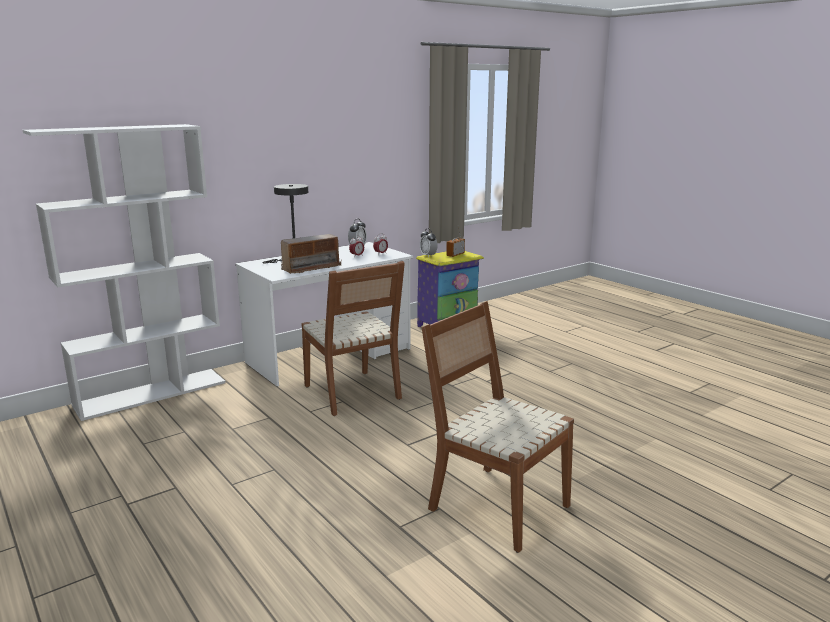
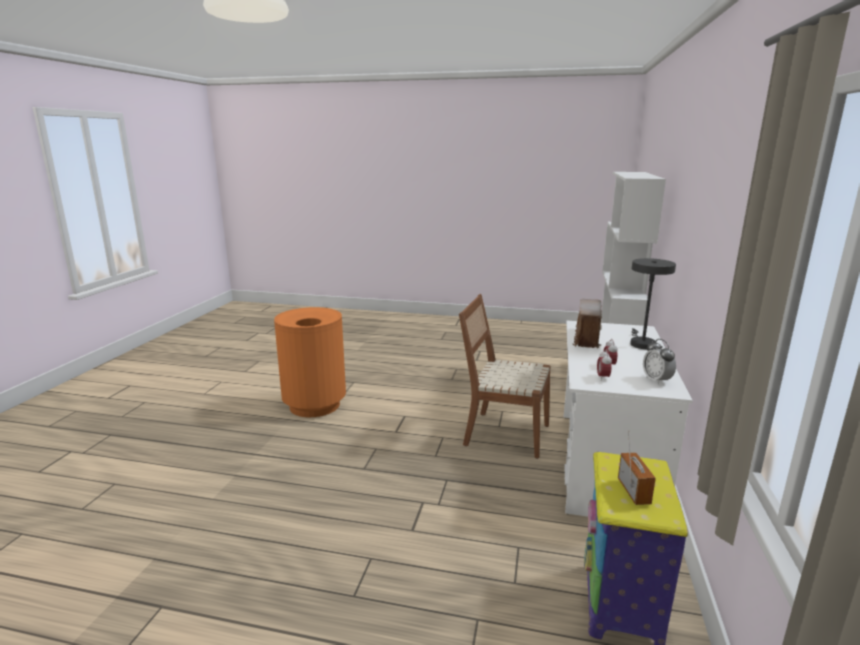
camera: 140 degrees right, 0 degrees up
(428, 256) = (652, 466): alarm clock -> none
(494, 505) = (315, 405): chair -> orange trash can

